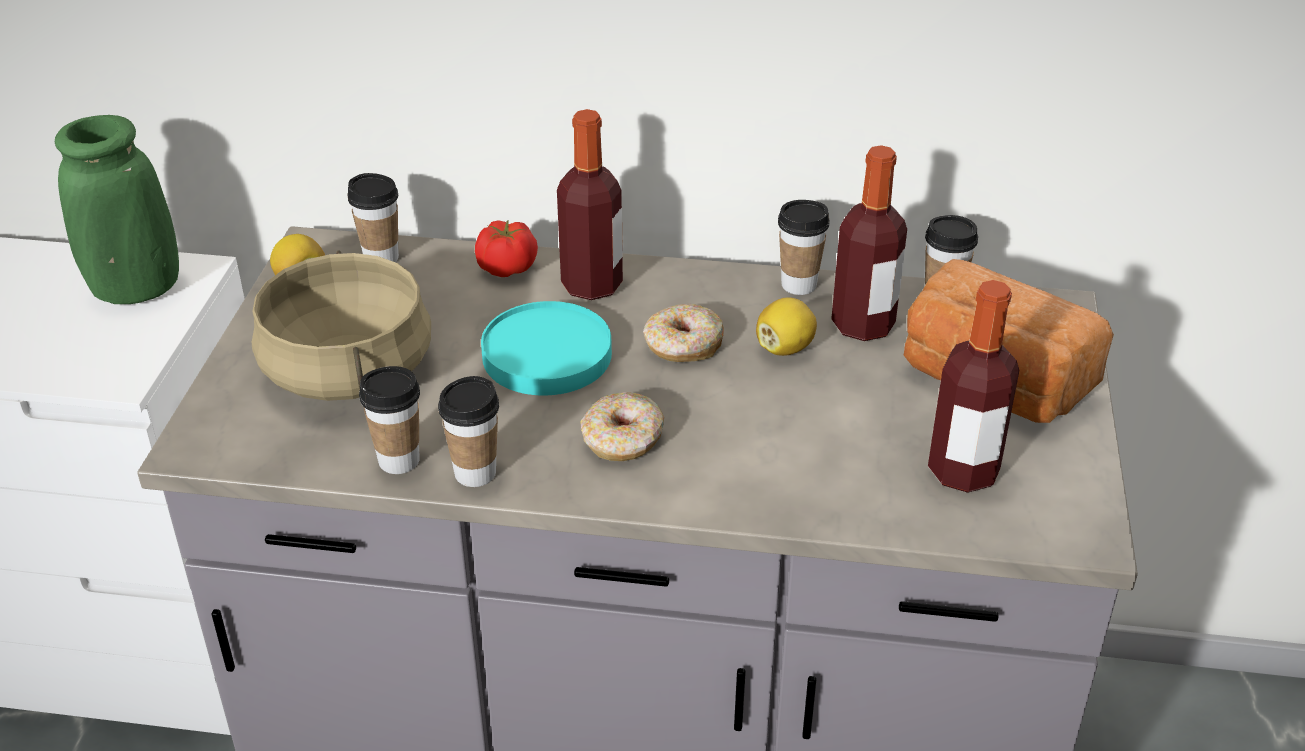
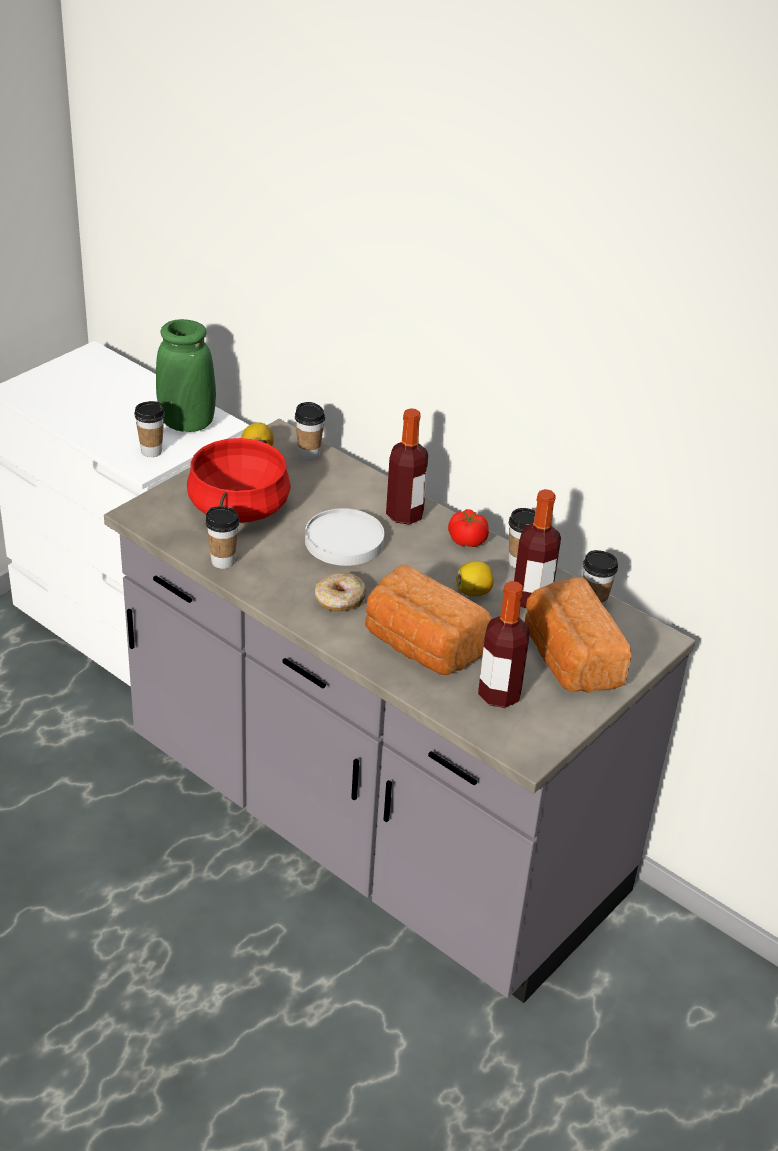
camera: 30 degrees right, 0 degrees up
(350, 371) = (239, 508): beige cooking pot -> red cooking pot
(475, 473) = (252, 583): cup -> cup (151, 451)
(507, 269) = (368, 487): tomato -> tomato (467, 541)
(546, 355) = (343, 541): turquoise plate -> white plate
(683, 345) = (420, 567): donut -> none
(797, 454) = (421, 647): none -> bread

